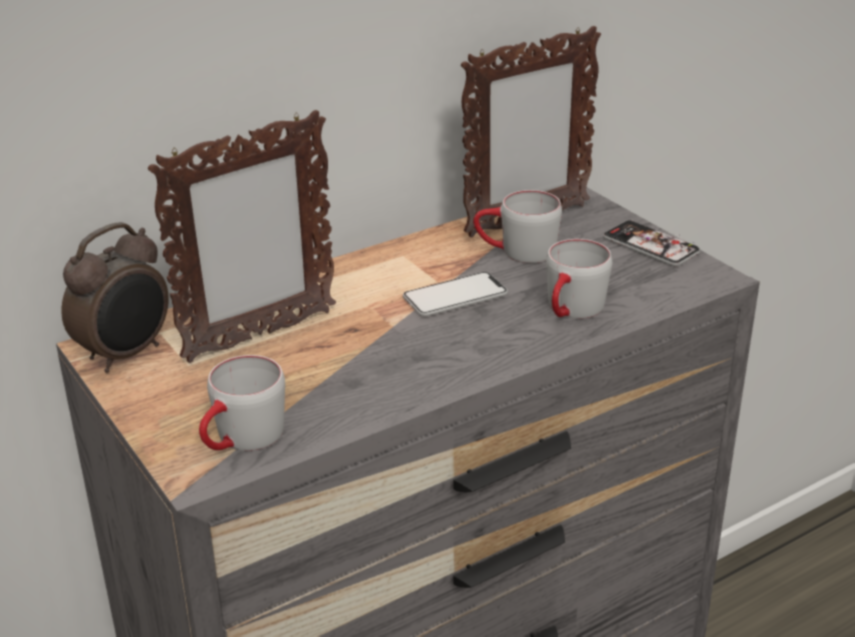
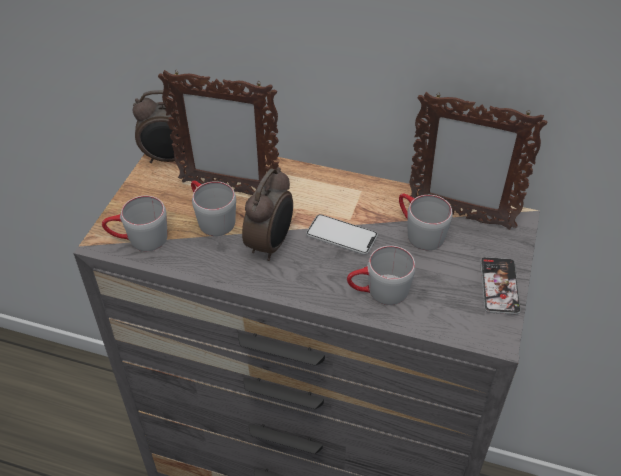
camera: 50 degrees right, 15 degrees up
(291, 369) = (211, 218): none -> grey mug
(401, 346) = (271, 244): none -> alarm clock

